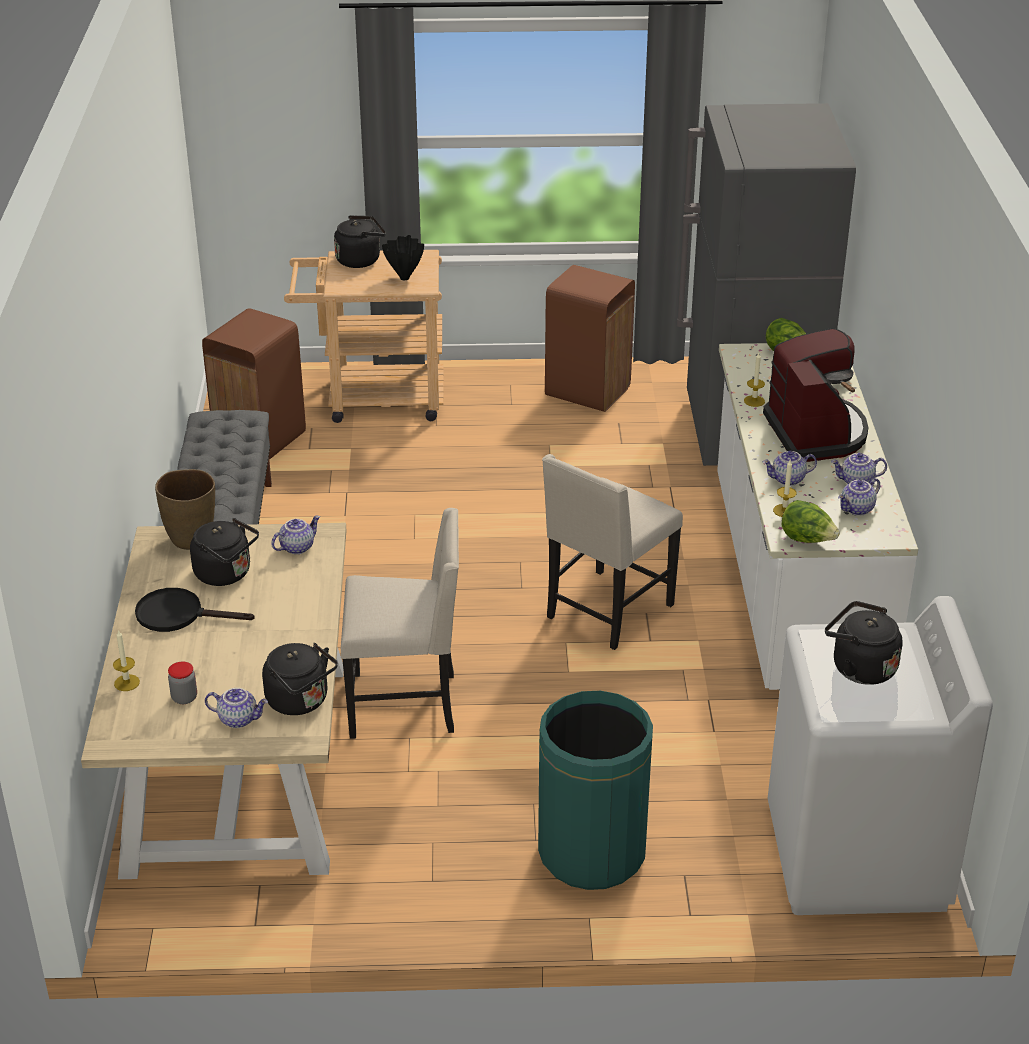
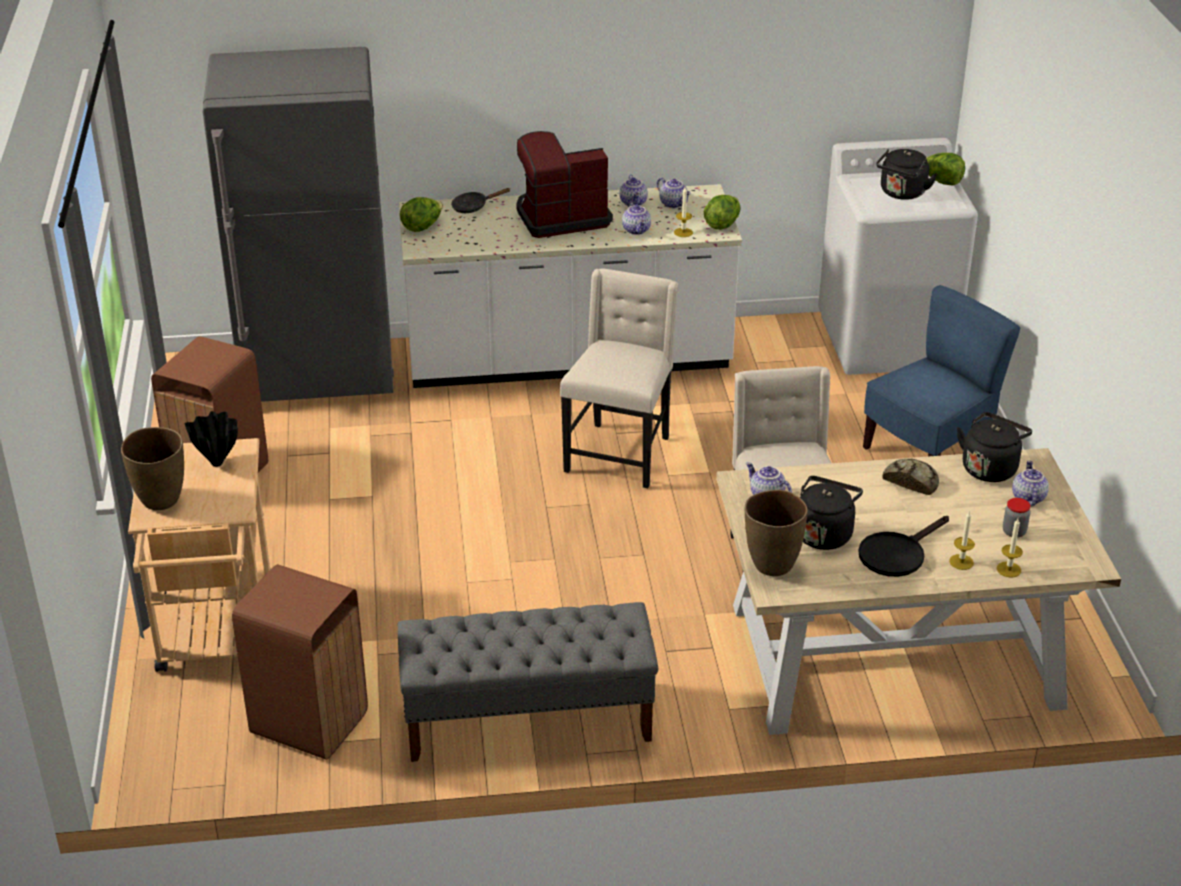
camera: 95 degrees left, 0 degrees up
(179, 614) = (897, 554): black frying pan -> black frying pan turned 45 degrees clockwise
(294, 642) = (911, 481): none -> bread
(360, 260) = (161, 500): black kettle -> brown vase
(591, 853) = (928, 453): green trash can -> blue chair
(607, 612) = (619, 454): beige chair -> beige chair turned 105 degrees counterclockwise
(754, 401) = (509, 243): candle -> candle (961, 562)
(900, 709) = (941, 182): none -> lettuce

